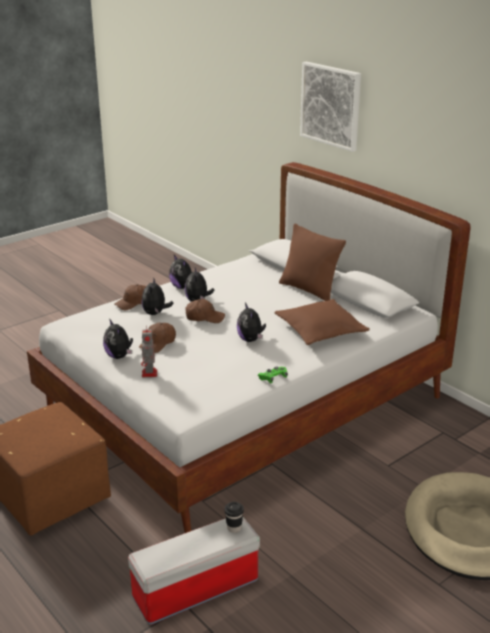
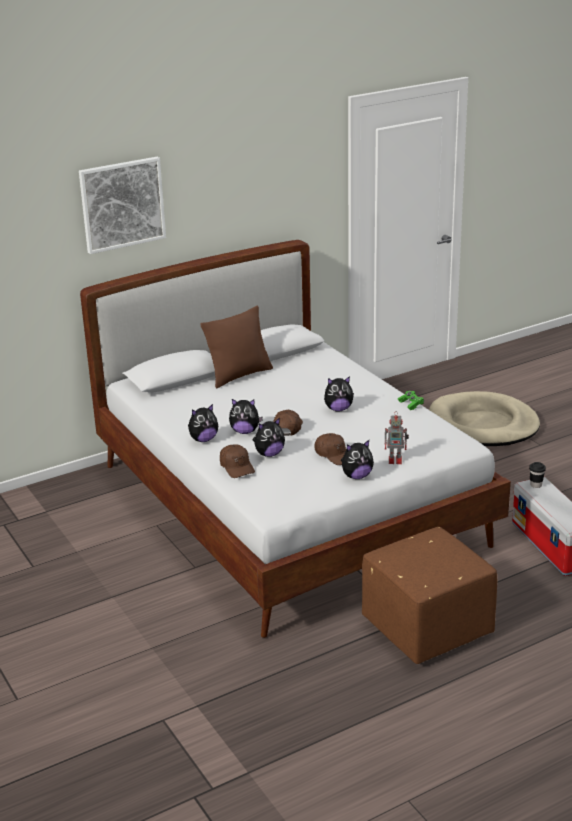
camera: 80 degrees left, 0 degrees up
(155, 313) = (269, 454): plush toy -> plush toy turned 45 degrees counterclockwise
(320, 330) = (327, 377): brown pillow -> none

